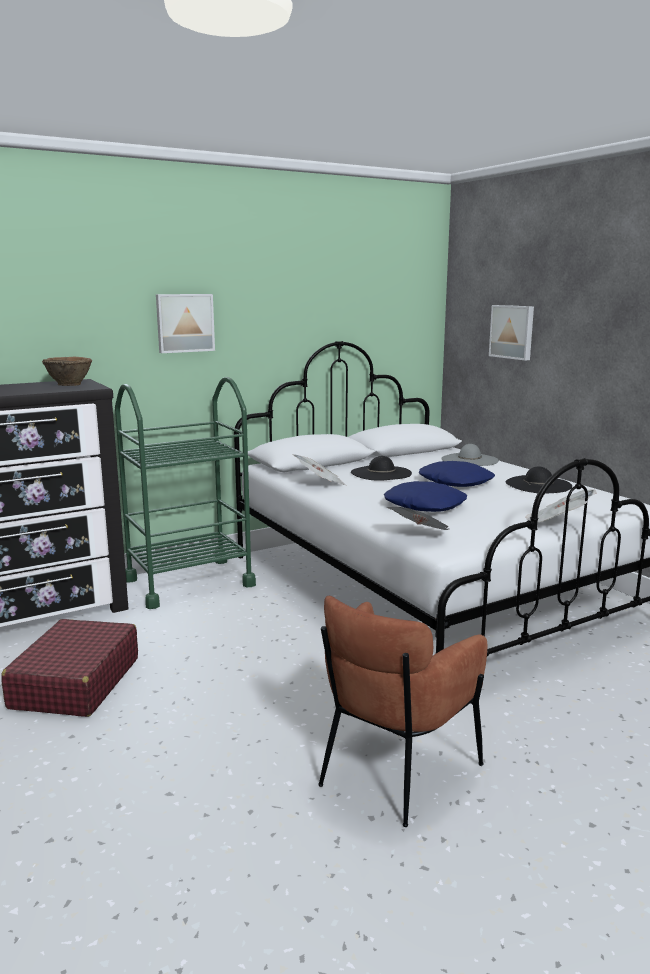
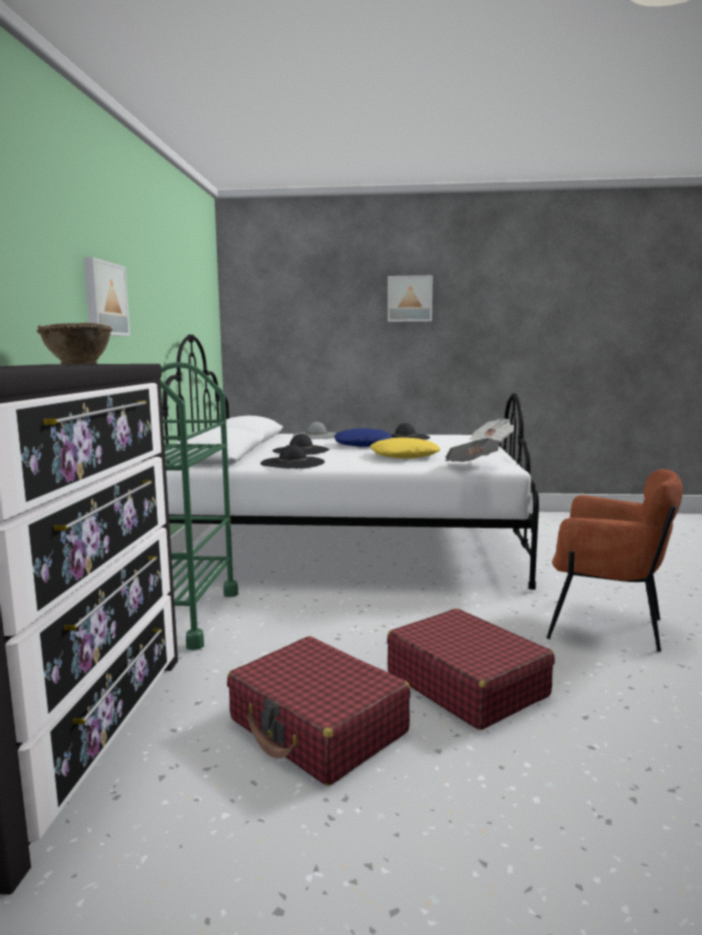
camera: 55 degrees left, 5 degrees down
(182, 722) = (466, 684): none -> red suitcase
(320, 484) = (292, 463): newspaper -> black hat
(394, 771) = (605, 625): brown armchair -> brown armchair turned 45 degrees counterclockwise
(425, 505) = (404, 456): blue pillow -> yellow pillow
(512, 332) = (309, 328): picture -> picture (409, 299)

